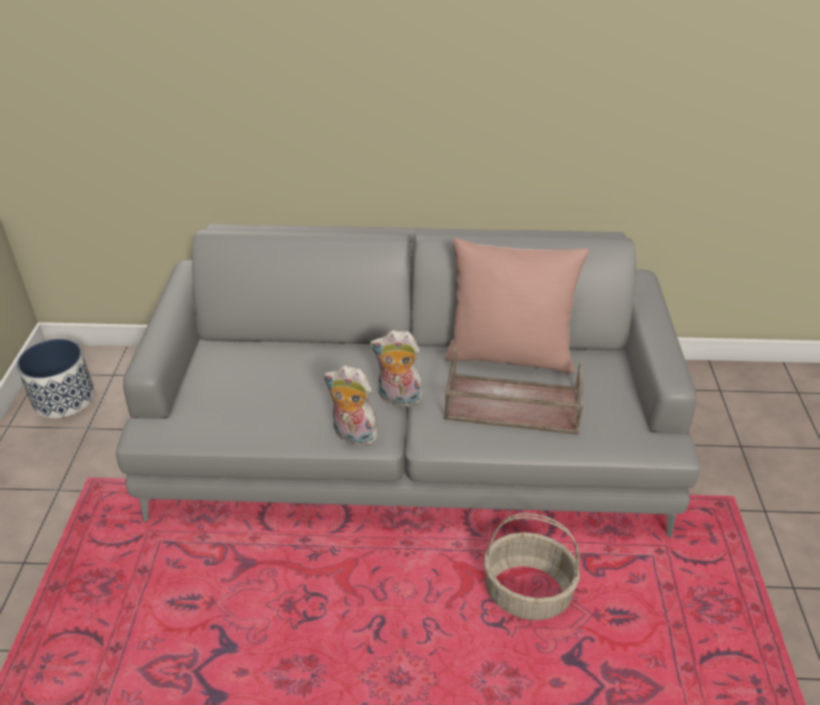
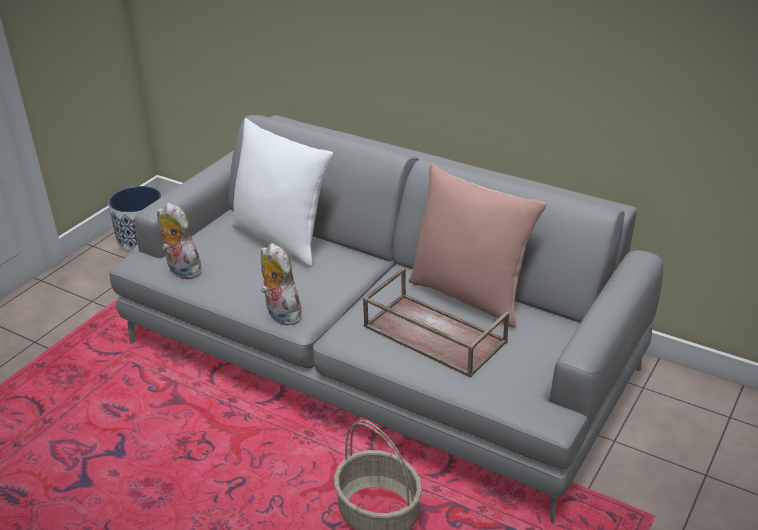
camera: 30 degrees right, 5 degrees down
(285, 355) = (282, 239): none -> white pillow
(398, 399) = (342, 299): plush toy -> plush toy (181, 271)

